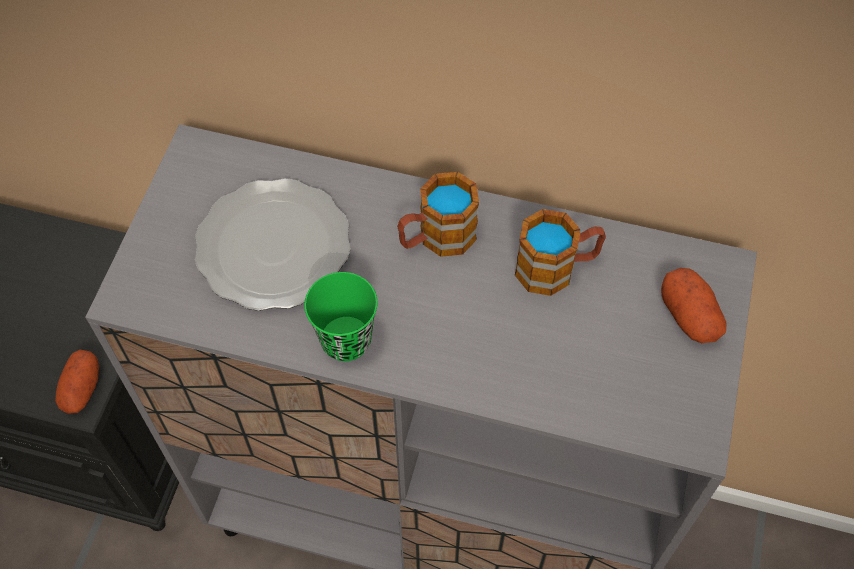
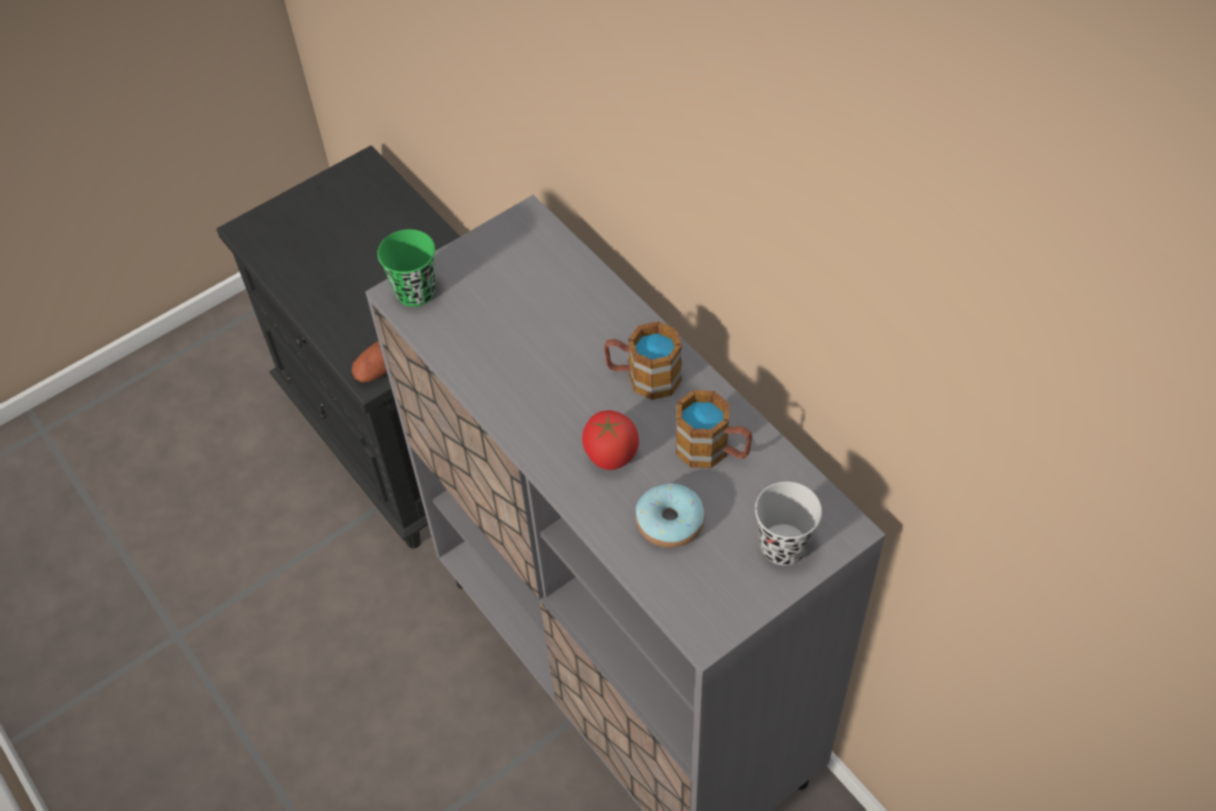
camera: 40 degrees right, 5 degrees down
(273, 245) = (524, 315): plate -> none
(346, 340) = (517, 408): green cup -> green cup (415, 292)
(471, 329) = (610, 455): none -> tomato
(578, 358) = (669, 522): none -> donut
(689, 316) = (783, 546): potato -> black cup

